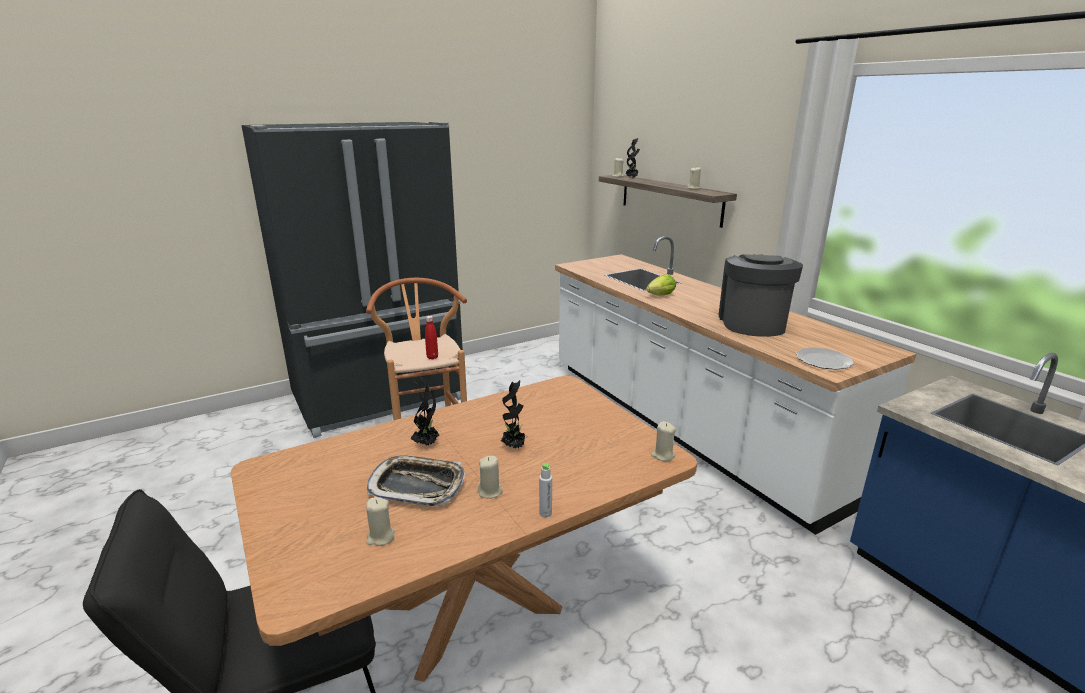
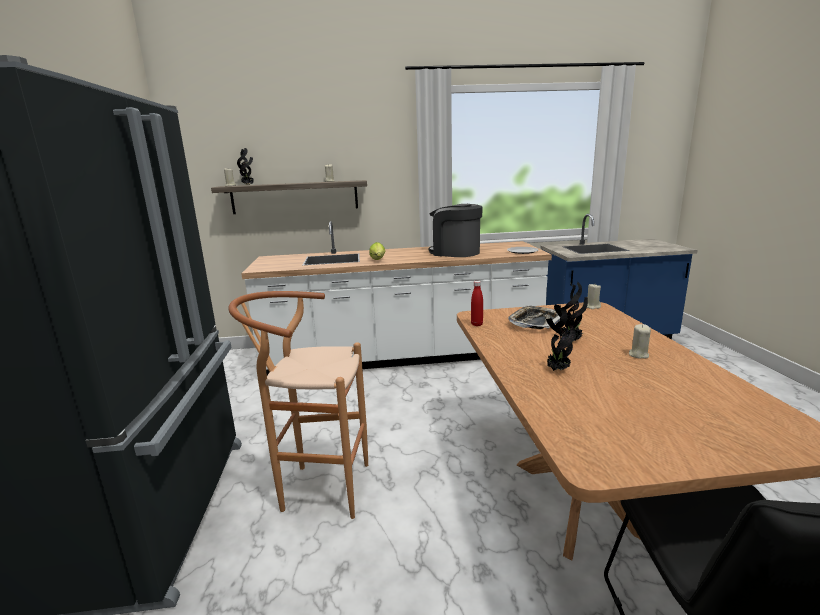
camera: 65 degrees left, 5 degrees down
(380, 537) = (713, 399): beige candle -> none
(417, 486) = (630, 379): tray -> tray (535, 322)
(432, 357) = (341, 363): red bottle -> red bottle (476, 324)
(545, 513) = (665, 342): grey bottle -> none

